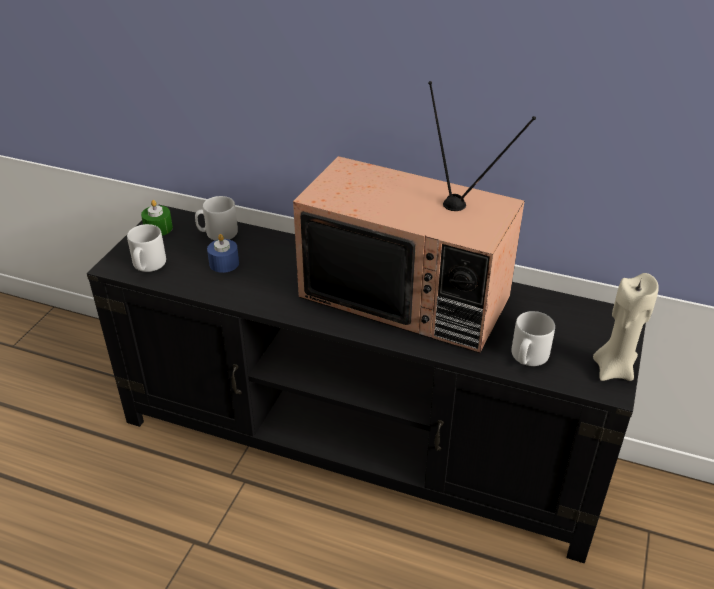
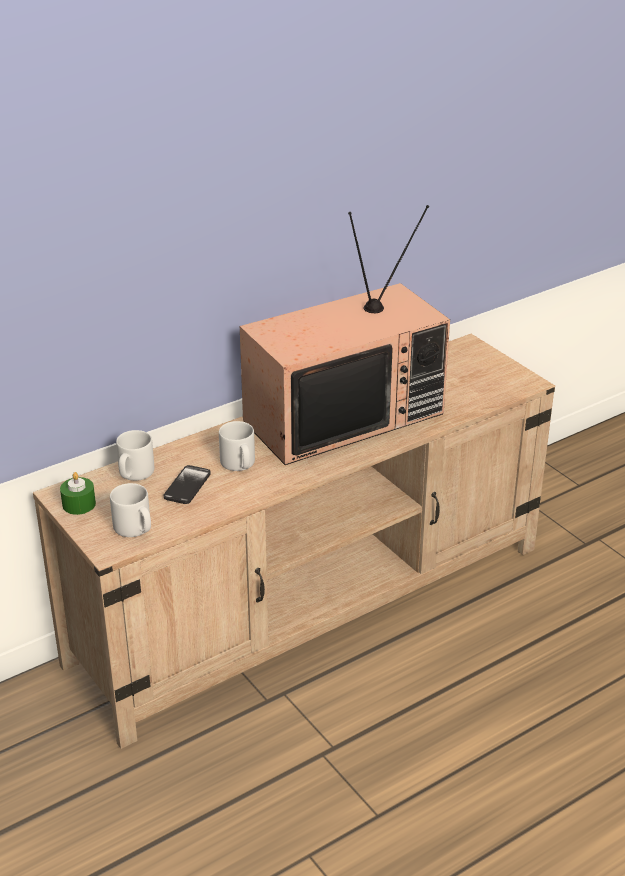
camera: 55 degrees left, 5 degrees down
(224, 263) = (187, 486): blue candle -> phone
(360, 443) = (312, 604): black tv stand -> beige tv stand
(528, 357) = (467, 397): grey mug -> grey mug (239, 464)
(614, 369) = (513, 373): beige candle -> none

